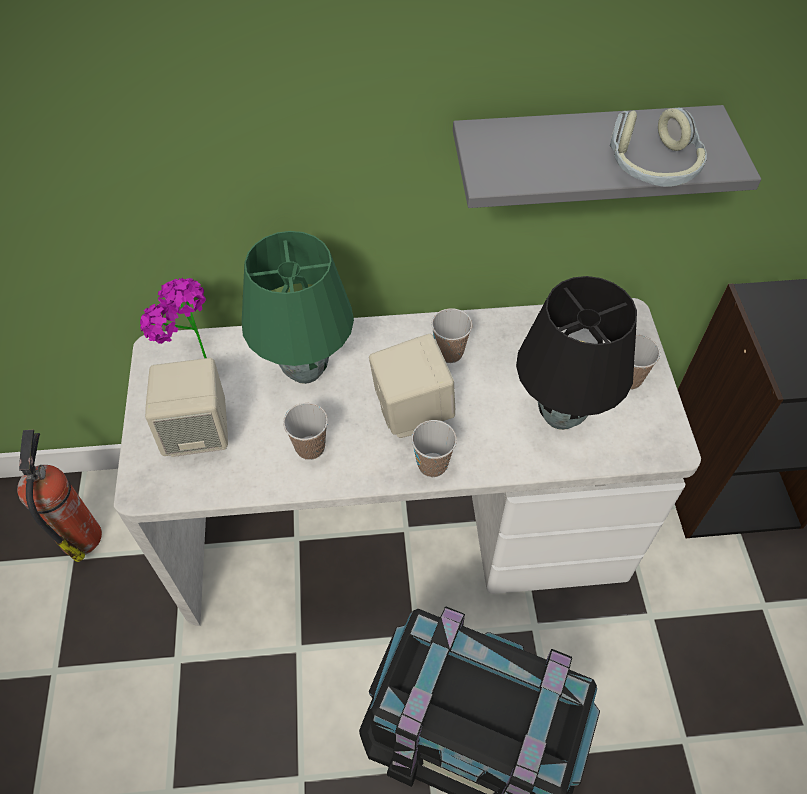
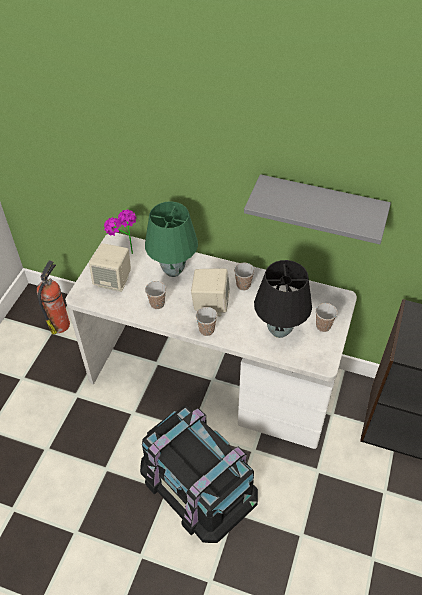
camera: 25 degrees right, 5 degrees down
(652, 166) = (334, 219): headphones -> none

